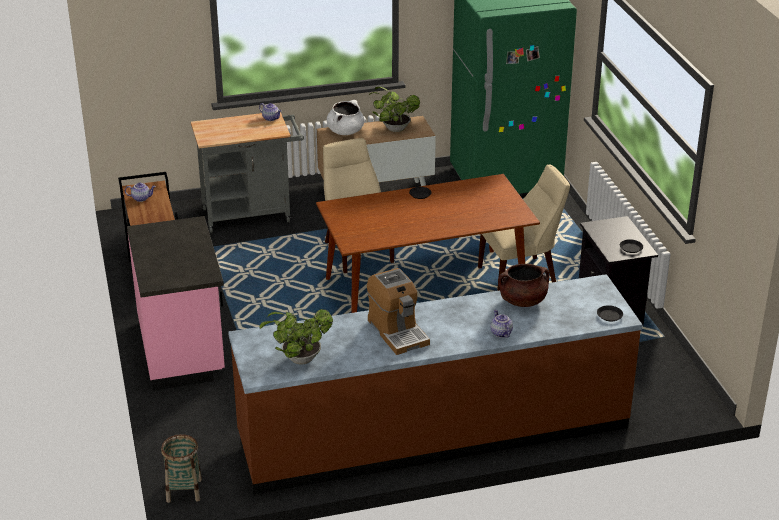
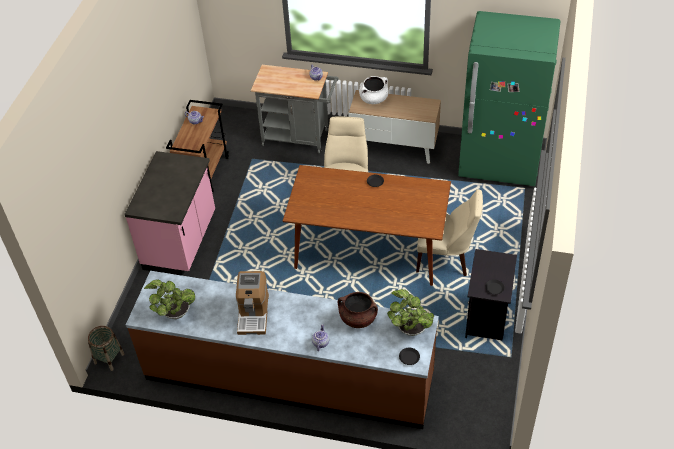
camera: 30 degrees right, 15 degrees up
(393, 128) = (410, 107): potted plant -> potted plant (410, 328)

